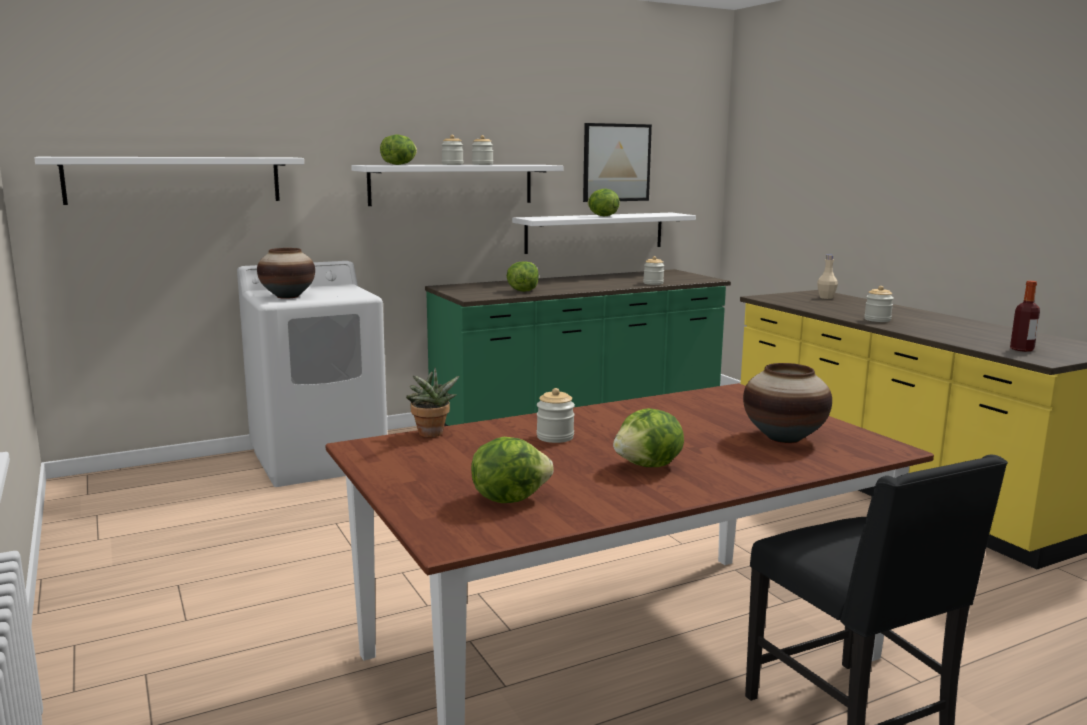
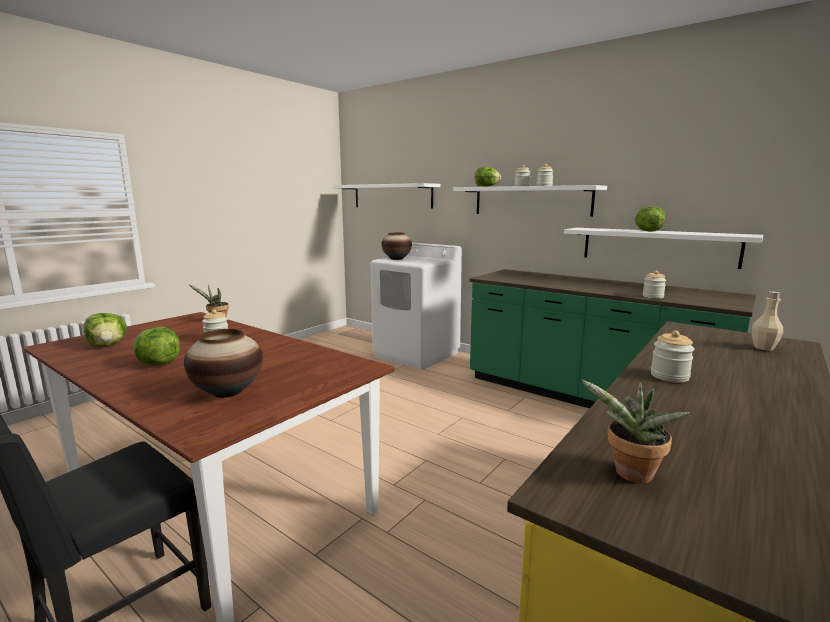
camera: 65 degrees right, 0 degrees up
(522, 291) = (531, 280): lettuce -> none
(616, 162) = (690, 182): picture -> none
(1022, 349) = (630, 475): bottle -> potted plant

